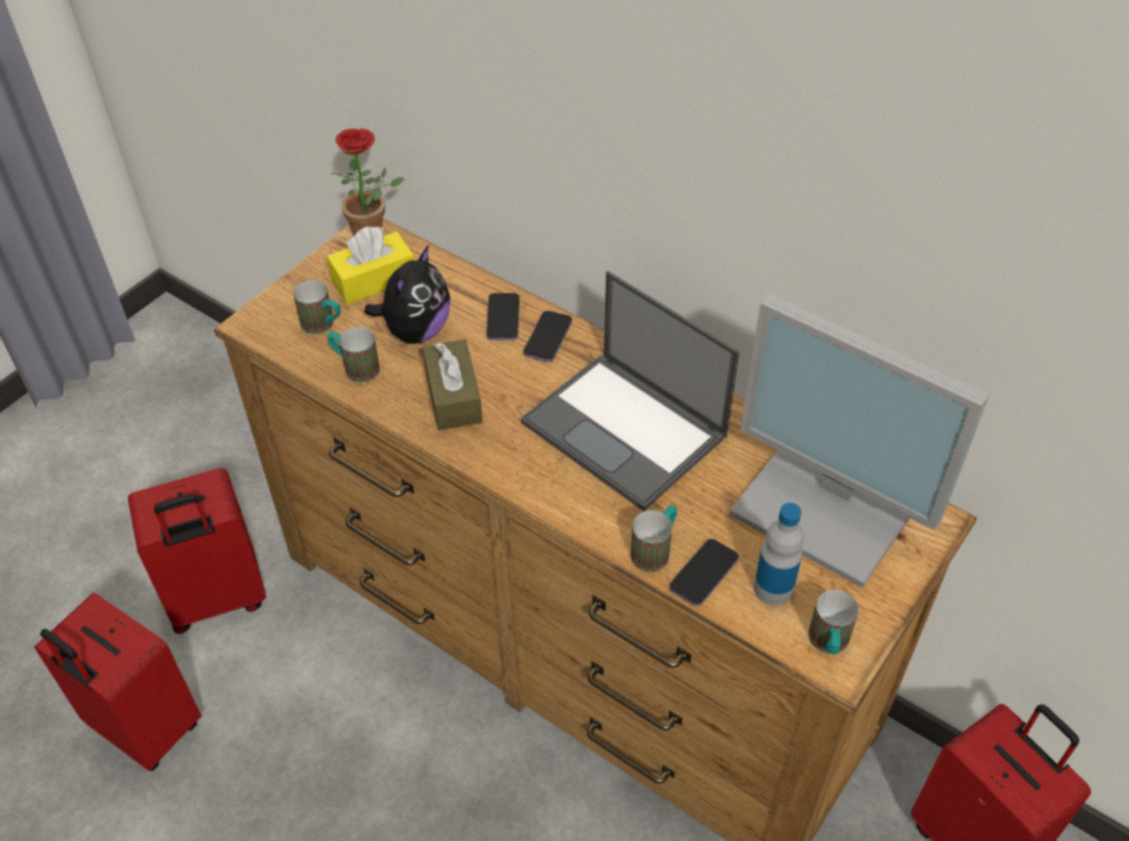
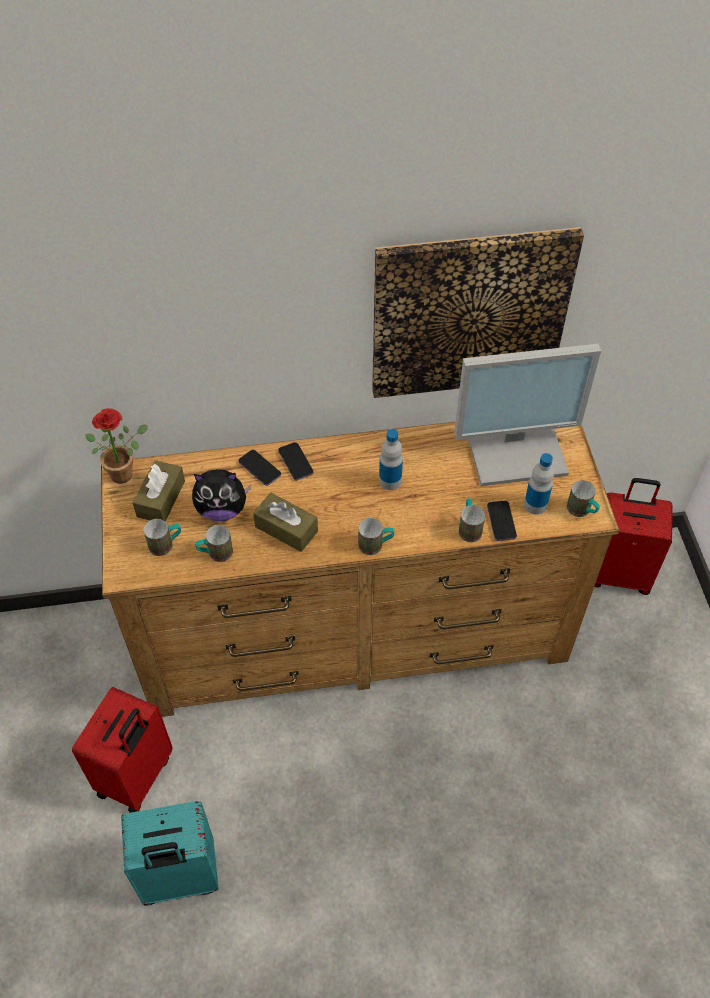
camera: 45 degrees left, 5 degrees up
(143, 729) = (179, 878): red suitcase -> turquoise suitcase
(374, 280) = (161, 499): yellow tissue box -> brown tissue box
(416, 331) = (222, 509): plush toy -> plush toy turned 105 degrees clockwise
(524, 485) = (376, 545): none -> mug
(626, 430) = (390, 481): laptop -> bottle
(838, 246) = (469, 313): none -> picture

